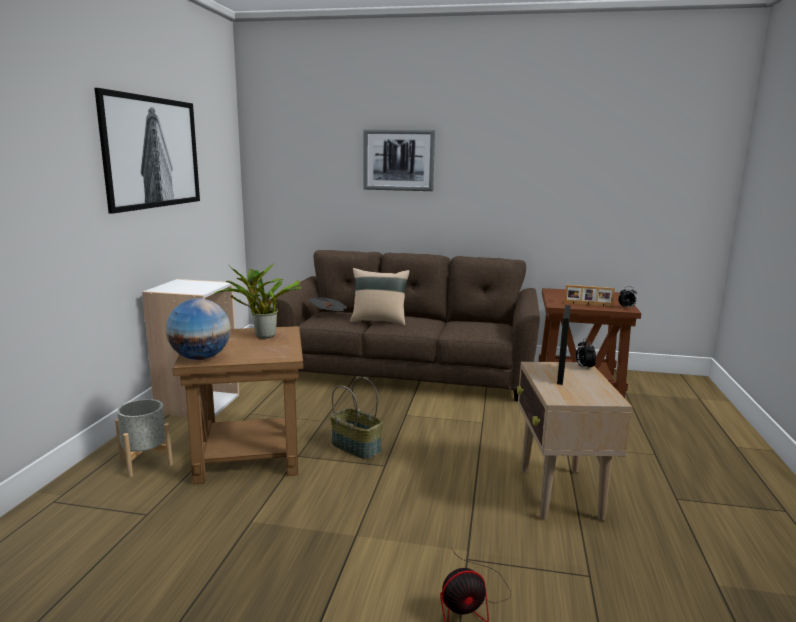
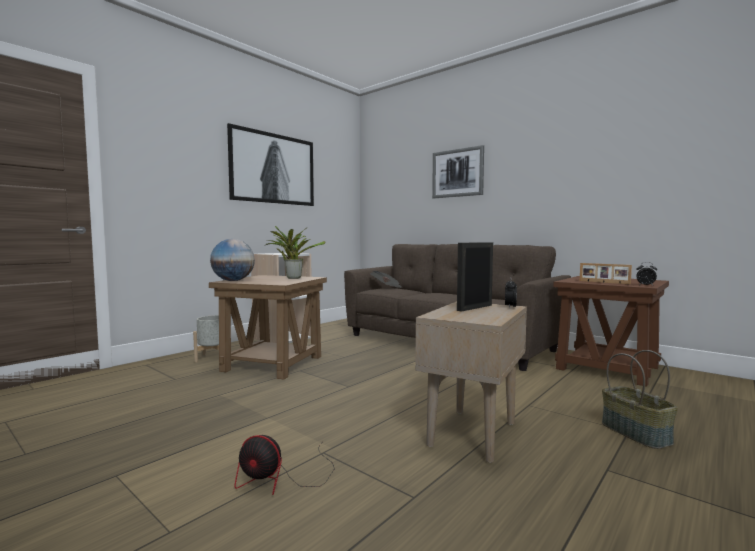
camera: 30 degrees right, 10 degrees down
(357, 447) = (345, 373): basket -> basket (637, 433)
(379, 321) = (418, 293): beige pillow -> none

